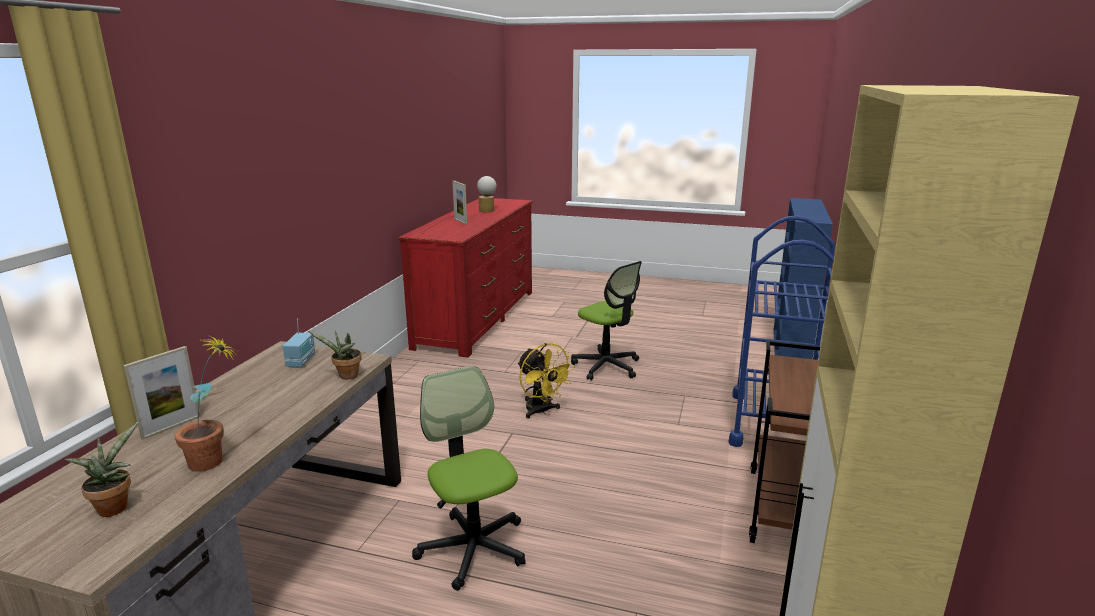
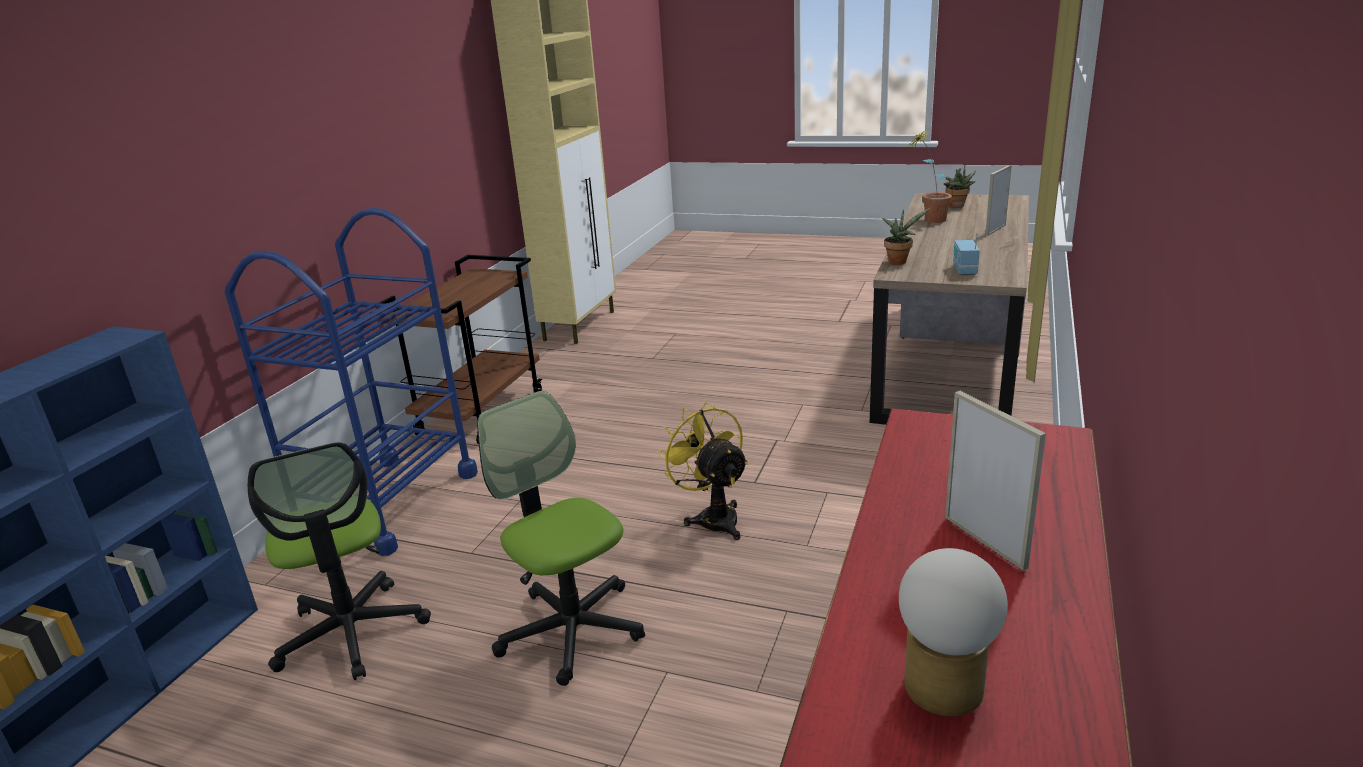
camera: 175 degrees left, 5 degrees up
(473, 548) = (775, 382): office chair -> office chair (352, 632)

